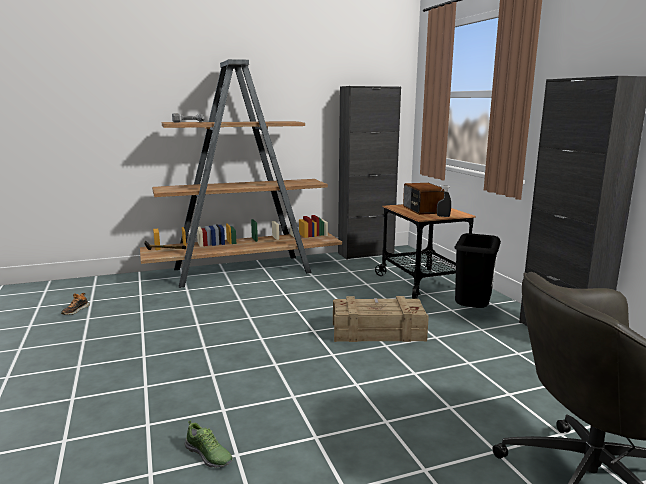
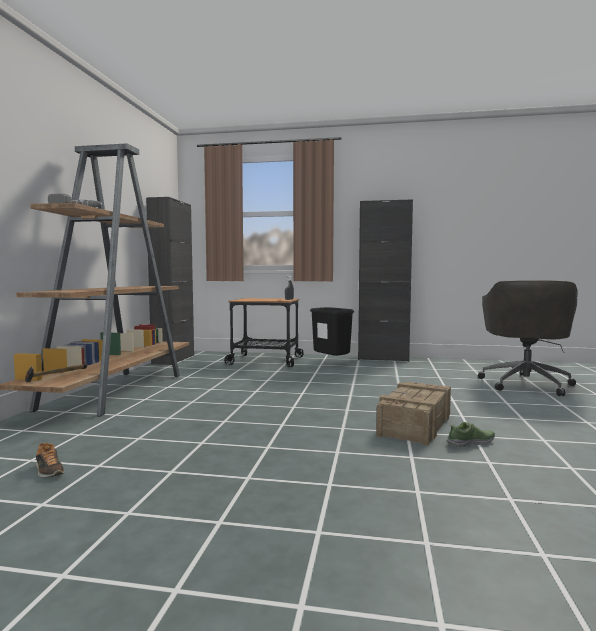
camera: 60 degrees left, 10 degrees down
(377, 332) = (329, 381): crate -> crate (414, 424)
(422, 210) = (262, 299): radio -> none

